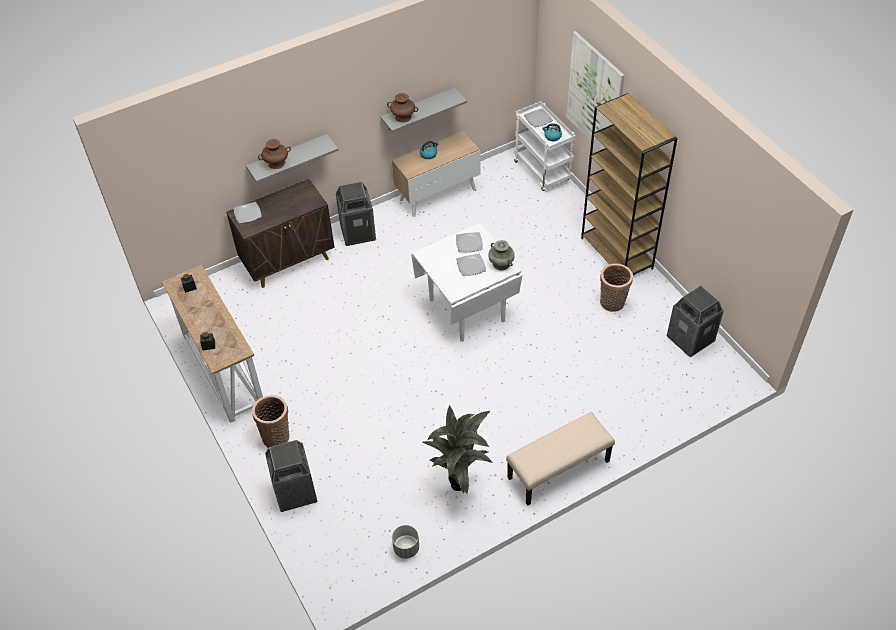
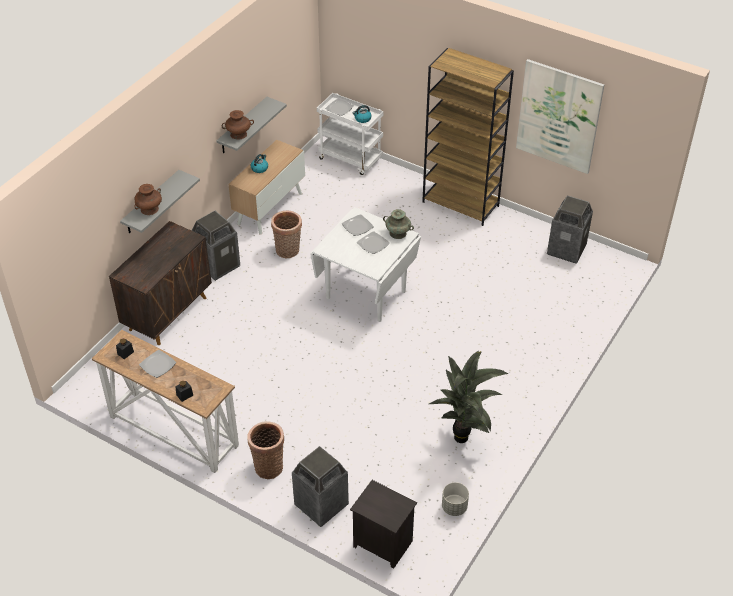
camera: 30 degrees left, 5 degrees down
(247, 214) = (132, 270): plate -> plate (157, 365)
(320, 552) = (381, 544): none -> black nightstand
(558, 470) = (535, 391): beige bench -> none
(595, 96) = (403, 65): picture -> picture (558, 116)
(612, 304) = (485, 245): basket -> basket (288, 251)

